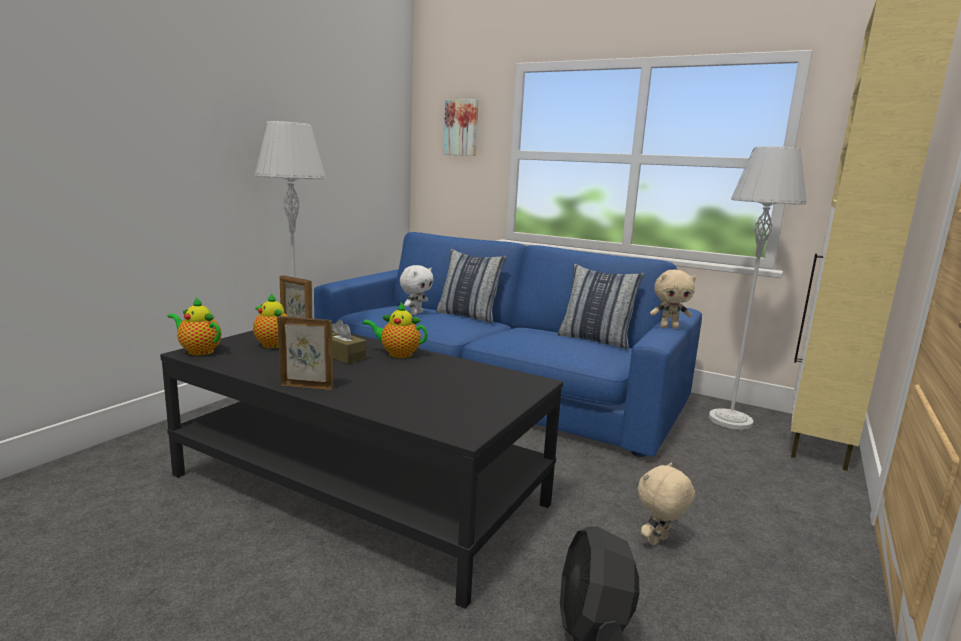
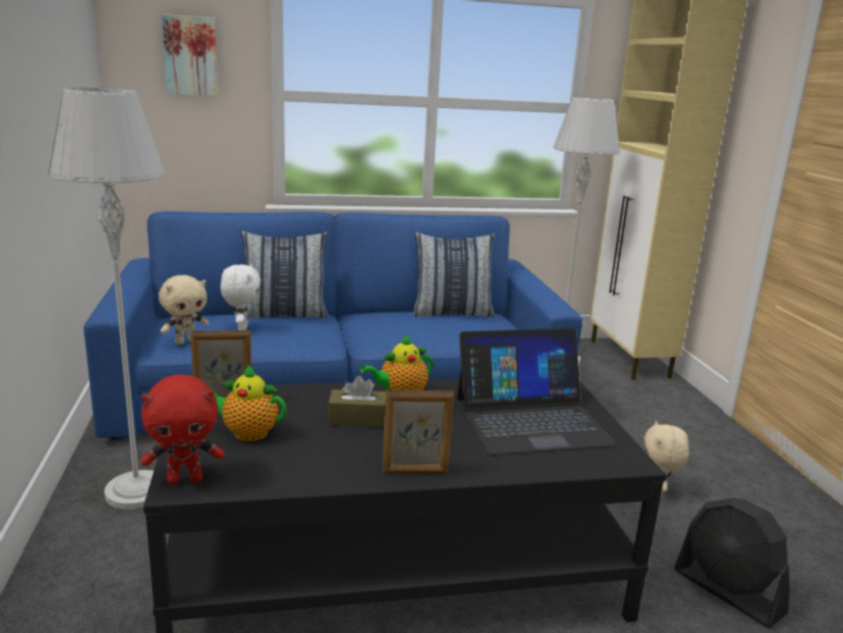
camera: 40 degrees left, 5 degrees up
(198, 351) = (185, 480): teapot -> red plush toy
(307, 386) = (415, 472): picture frame -> picture frame turned 150 degrees counterclockwise
(452, 390) = (531, 420): none -> laptop
(669, 327) = (539, 287): beige plush toy -> beige plush toy (186, 341)

